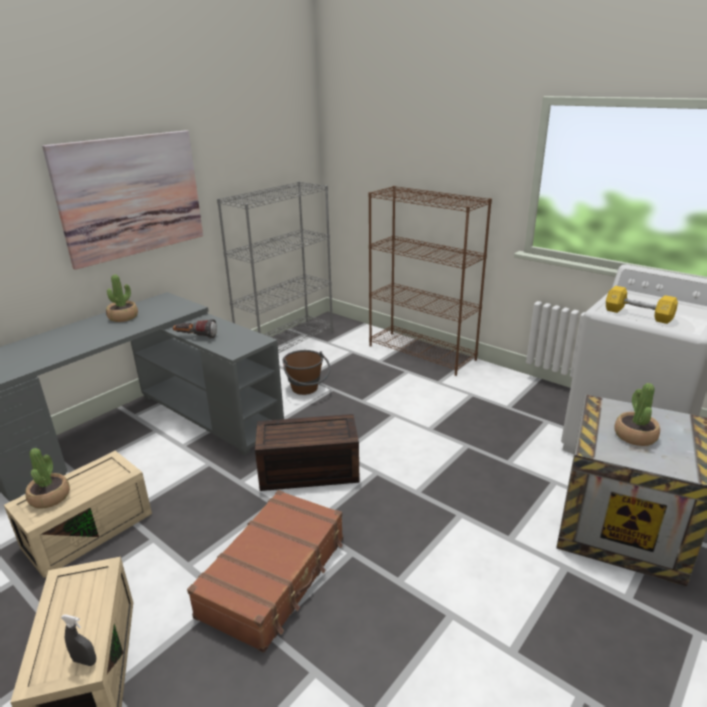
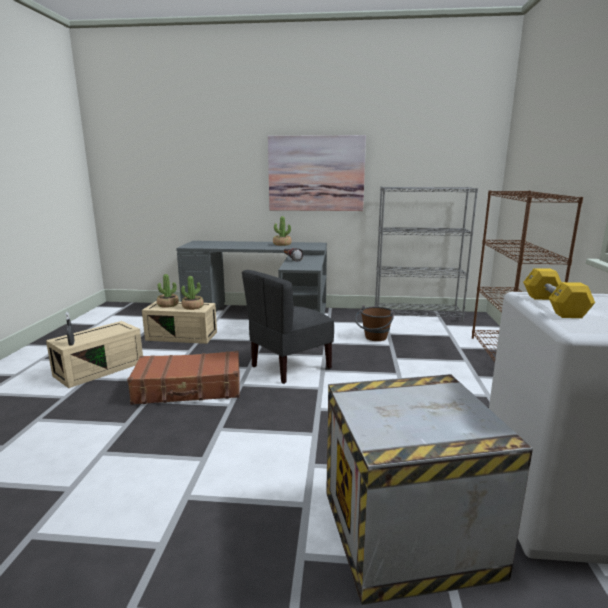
camera: 55 degrees right, 10 degrees down
(307, 472) = (290, 367): brown storage box -> grey chair
(634, 436) = (405, 406): potted plant -> potted plant (193, 307)

